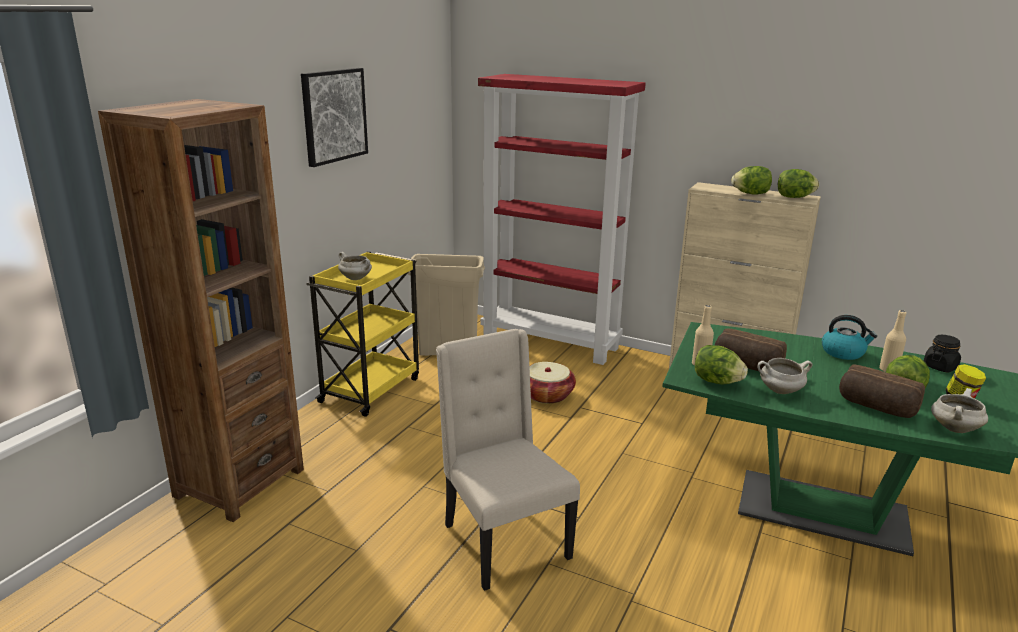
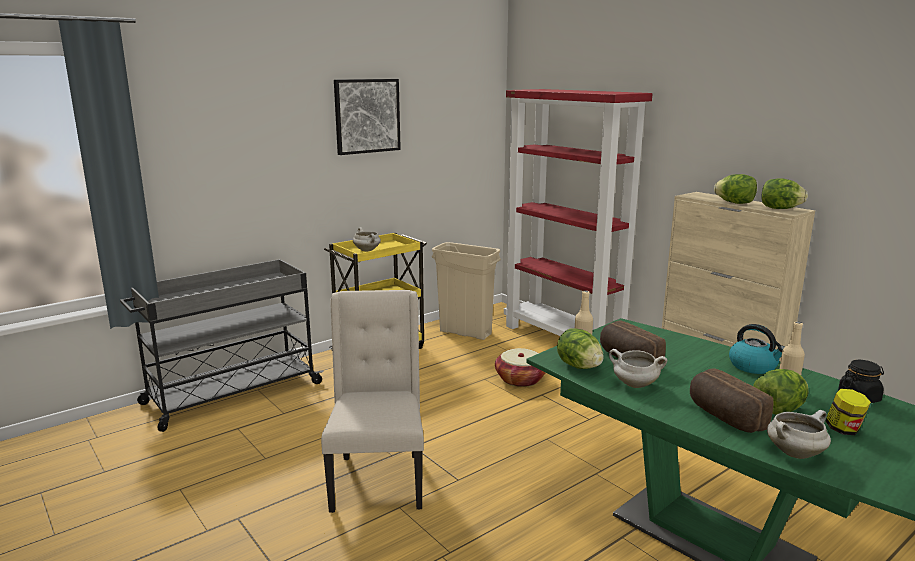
camera: 25 degrees right, 5 degrees down
(239, 483) = (231, 394): brown bookcase -> grey cart

